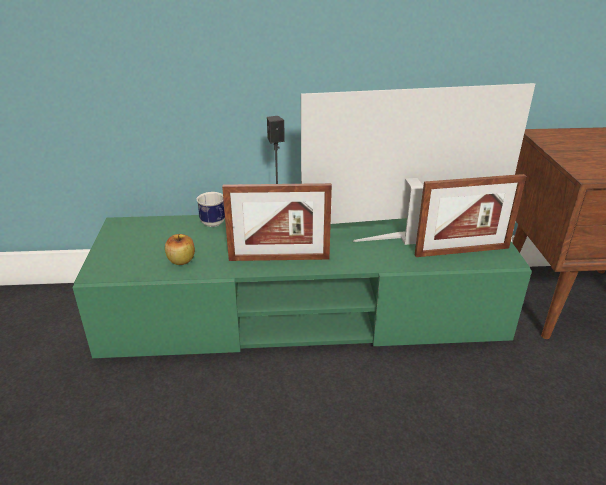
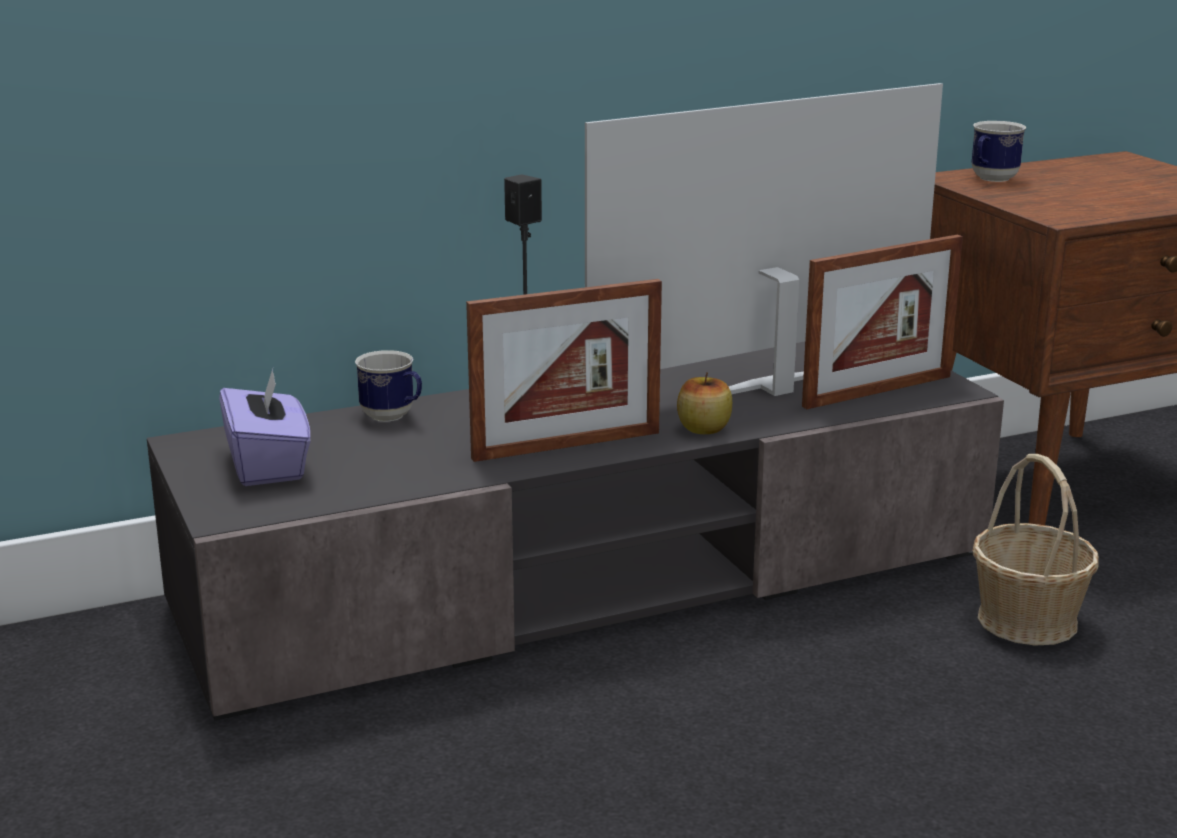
camera: 20 degrees left, 10 degrees down
(139, 244) = (268, 465): none -> purple tissue box
(181, 260) = (380, 475): apple -> apple (703, 429)
(303, 313) = (588, 580): green tv stand -> grey tv stand
(513, 394) = (1027, 620): none -> basket
(564, 138) = (990, 179): none -> mug

